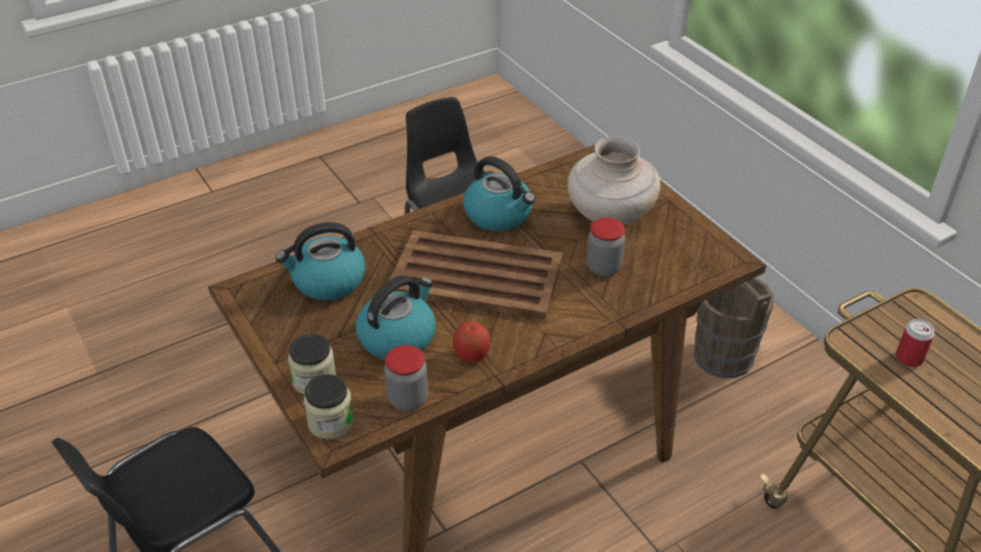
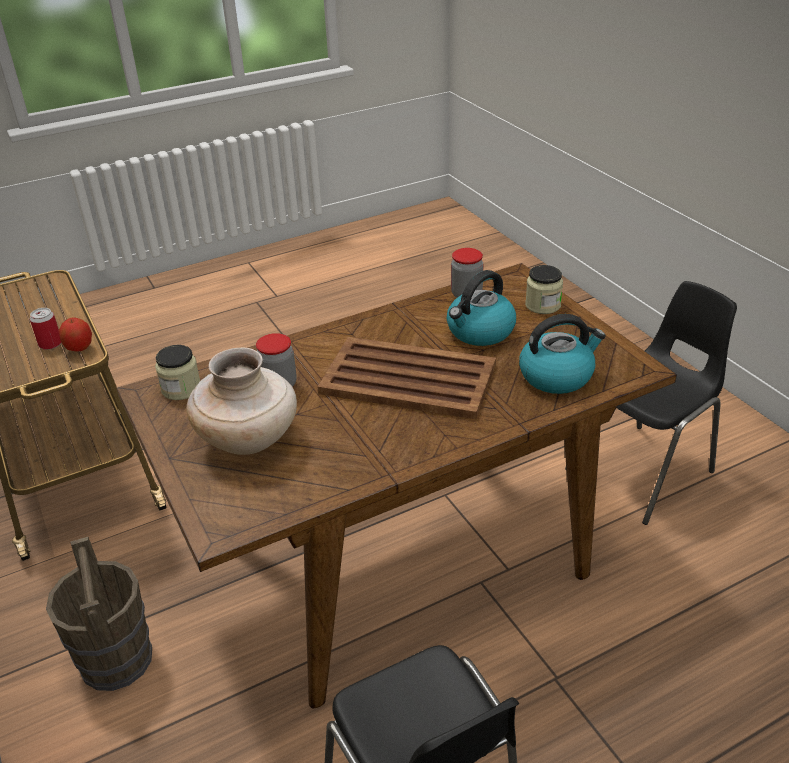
camera: 175 degrees left, 5 degrees down
(331, 422) = (522, 283): jar -> jar (181, 389)
(471, 355) = (416, 319): apple -> apple (79, 347)
(499, 215) = (377, 443): kettle -> none

